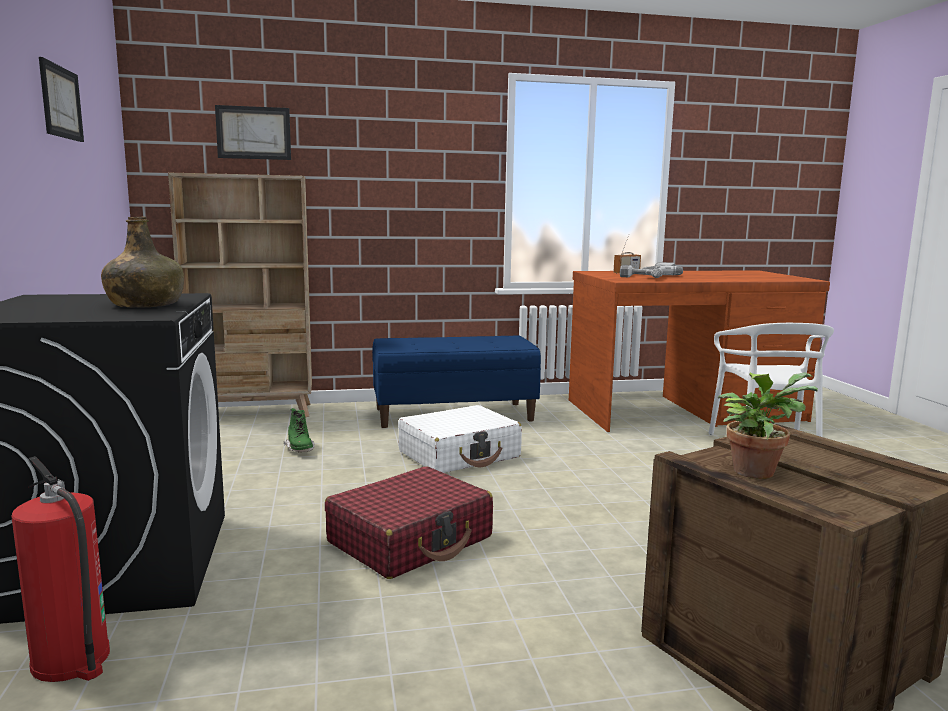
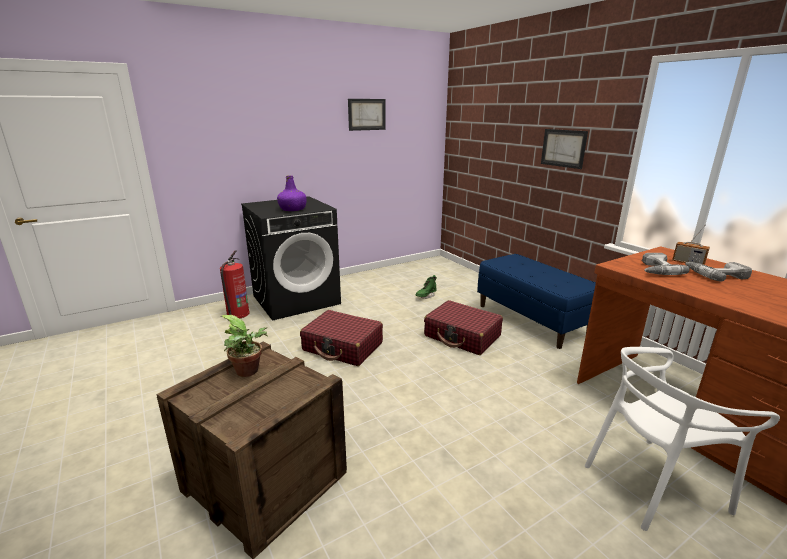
camera: 70 degrees right, 10 degrees up
(145, 305) = (293, 209): green bottle -> purple bottle
(252, 413) = (462, 273): beige bookcase -> none
(253, 133) = (489, 116): picture -> picture (563, 148)
(460, 455) = (462, 336): white suitcase -> red suitcase

